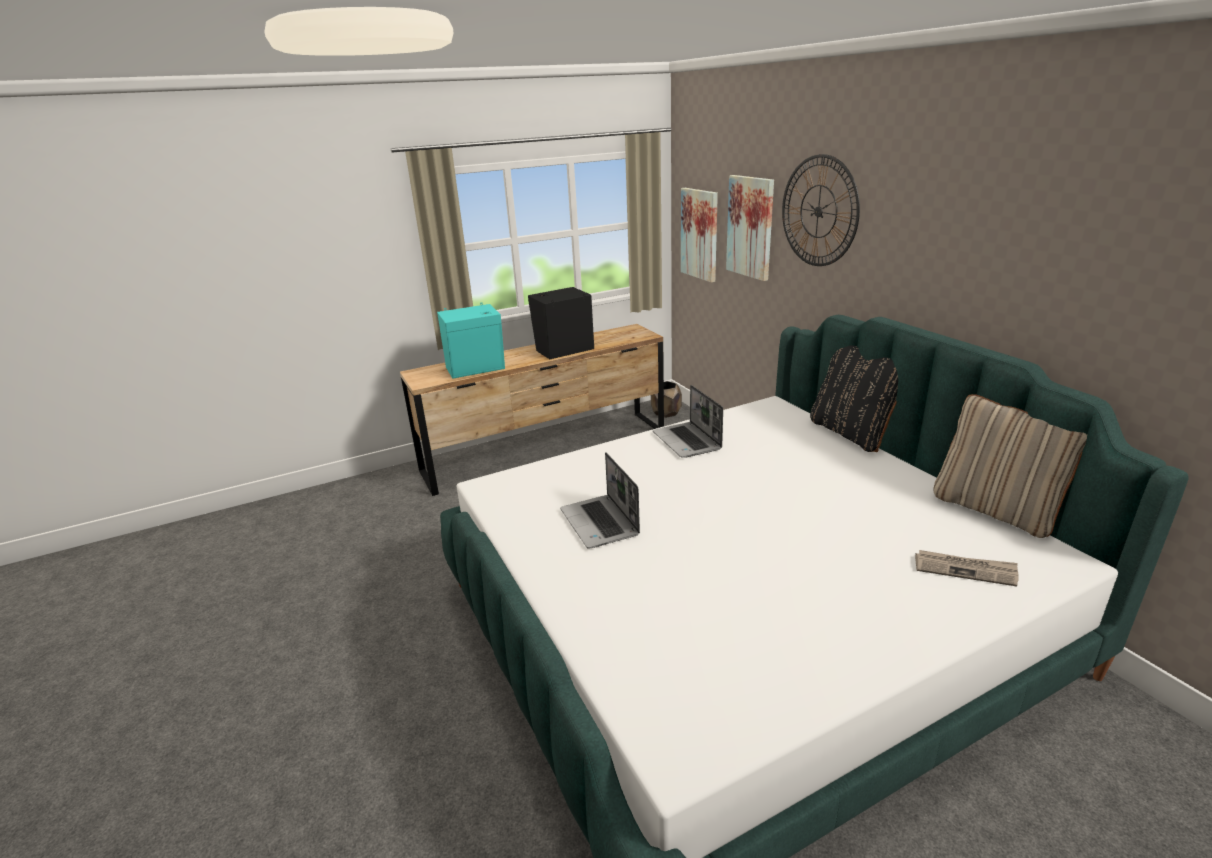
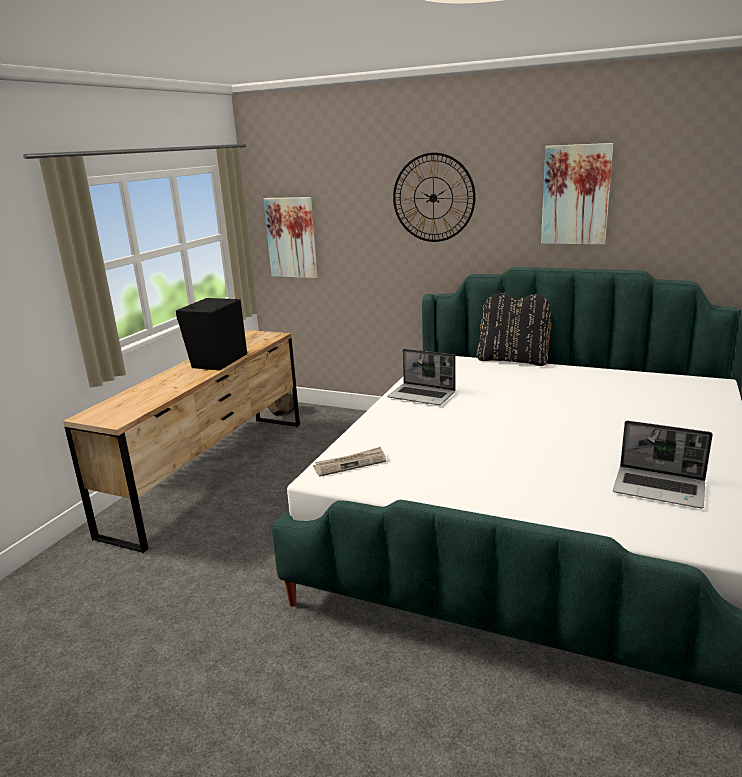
camera: 40 degrees left, 5 degrees down
(477, 369) = (157, 395): turquoise speaker -> none
(600, 523) = (461, 462): laptop -> laptop (660, 488)
(750, 227) = (357, 221): picture -> picture (575, 195)
(965, 569) = (687, 403): newspaper -> newspaper (350, 464)
(995, 510) = (648, 372): beige pillow -> none

